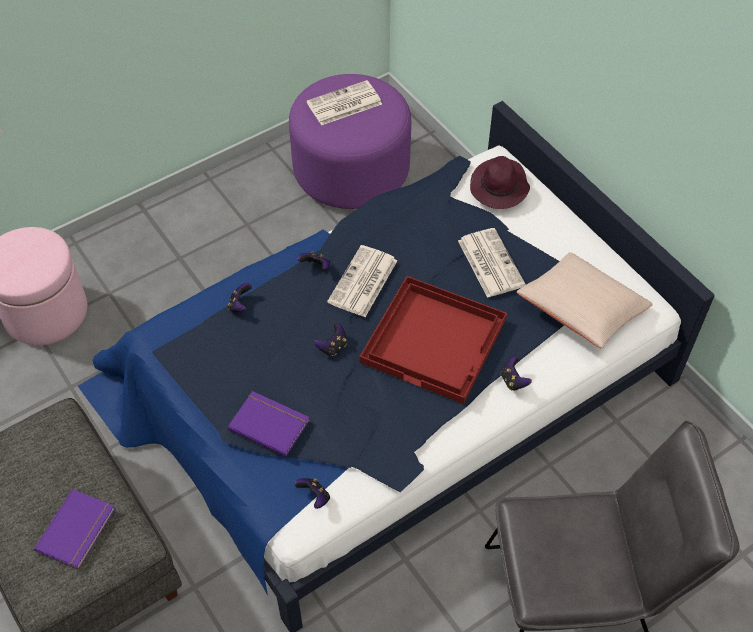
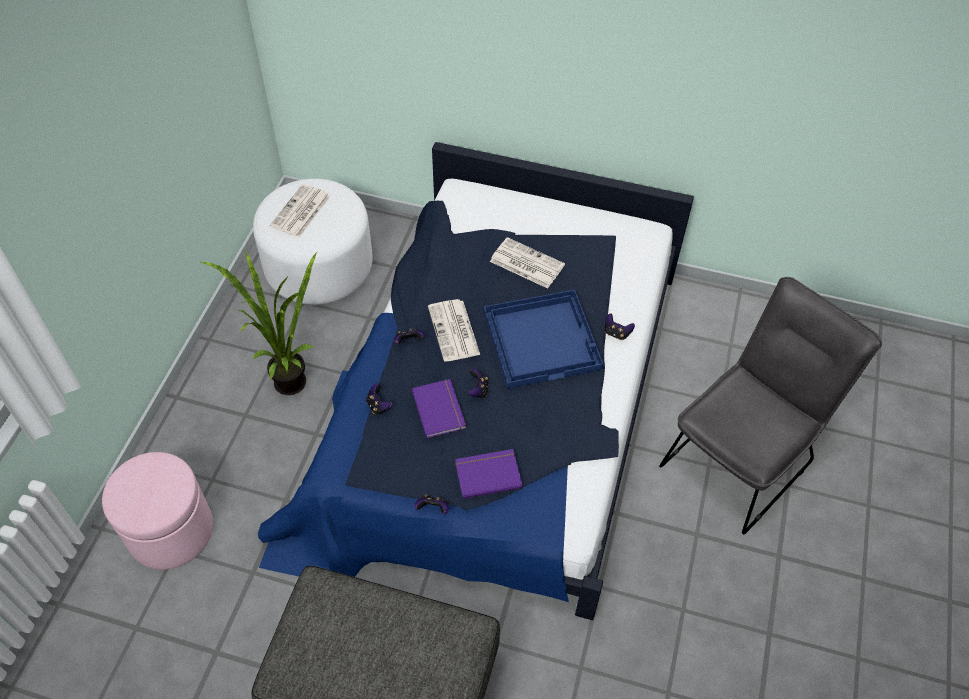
camera: 40 degrees left, 0 degrees up
(78, 530) = (422, 652): purple book -> purple book (440, 409)
(236, 248) = (285, 379): none -> potted plant
(314, 497) = (565, 502): game controller -> game controller (433, 509)
(351, 170) = (319, 267): purple ottoman -> white ottoman
(435, 340) = (542, 339): red tray -> blue tray
(499, 187) = (481, 207): purple hat -> none
(582, 310) = (612, 259): beige pillow -> none

